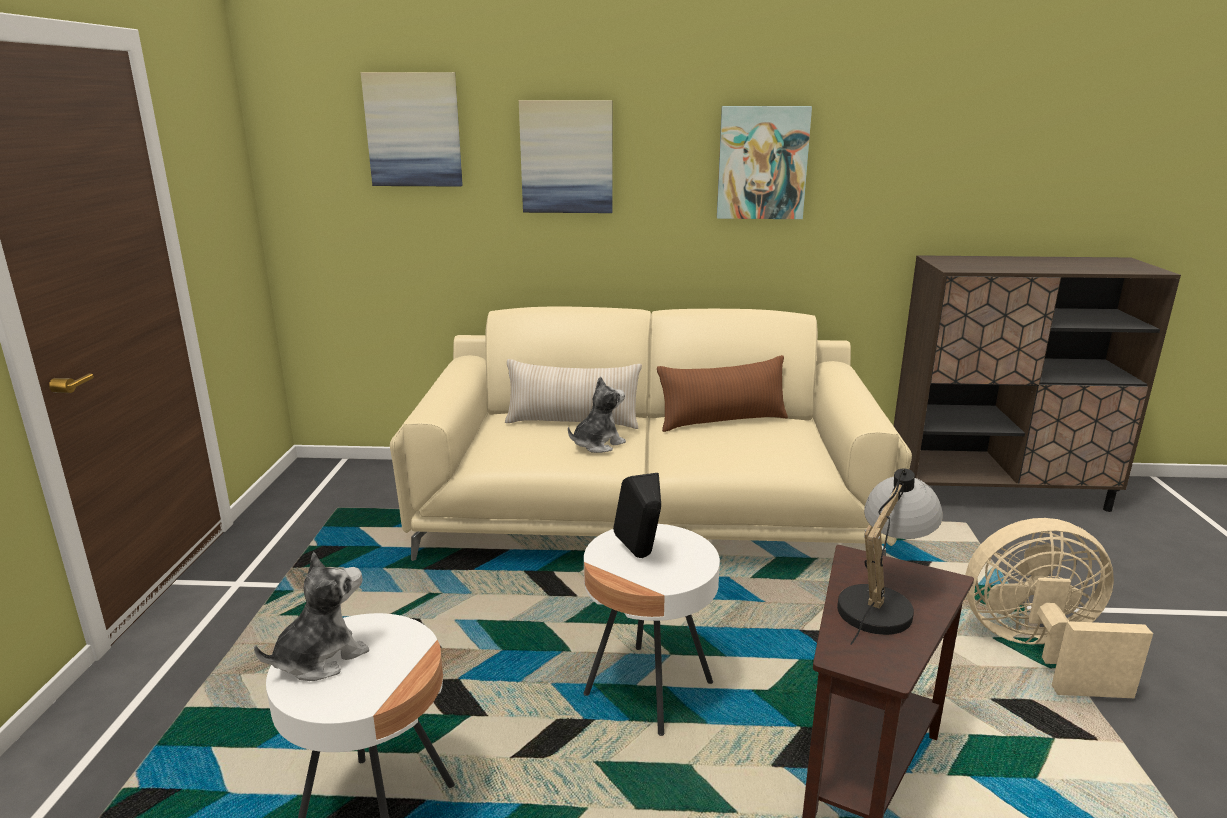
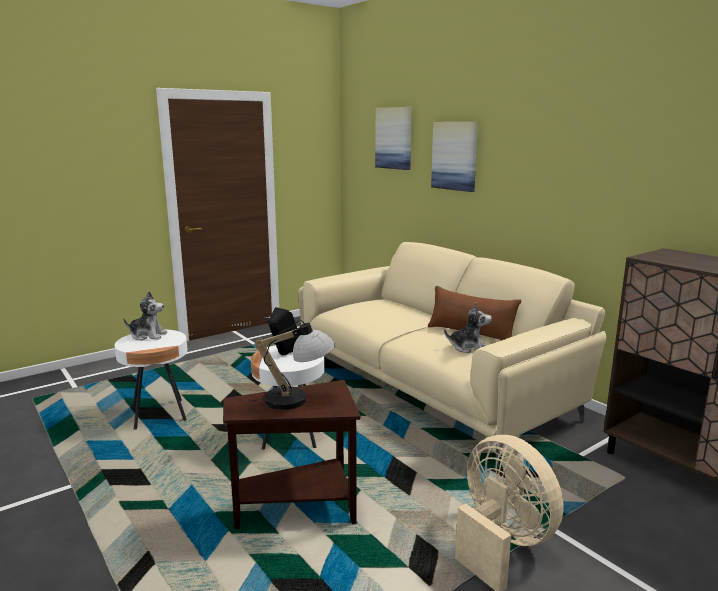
camera: 50 degrees right, 5 degrees down
(572, 422) = (397, 309): beige pillow -> none
(597, 444) = (384, 320): plush toy -> plush toy (468, 348)
(762, 163) = (558, 165): picture -> none

